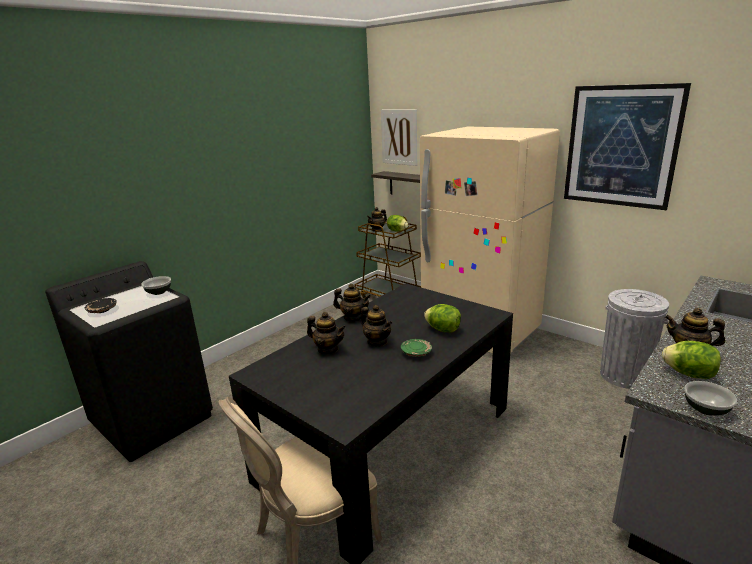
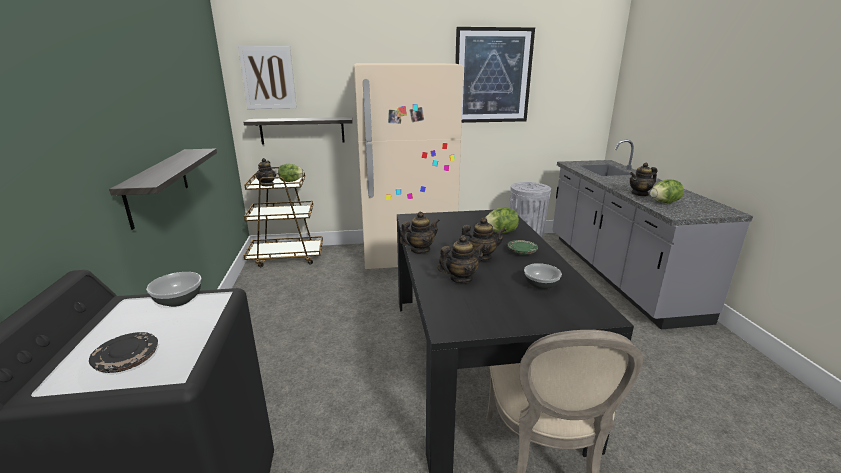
camera: 50 degrees left, 0 degrees up
(244, 220) = (158, 185): none -> shelf
(706, 409) = (703, 213): bowl -> bowl (541, 285)

